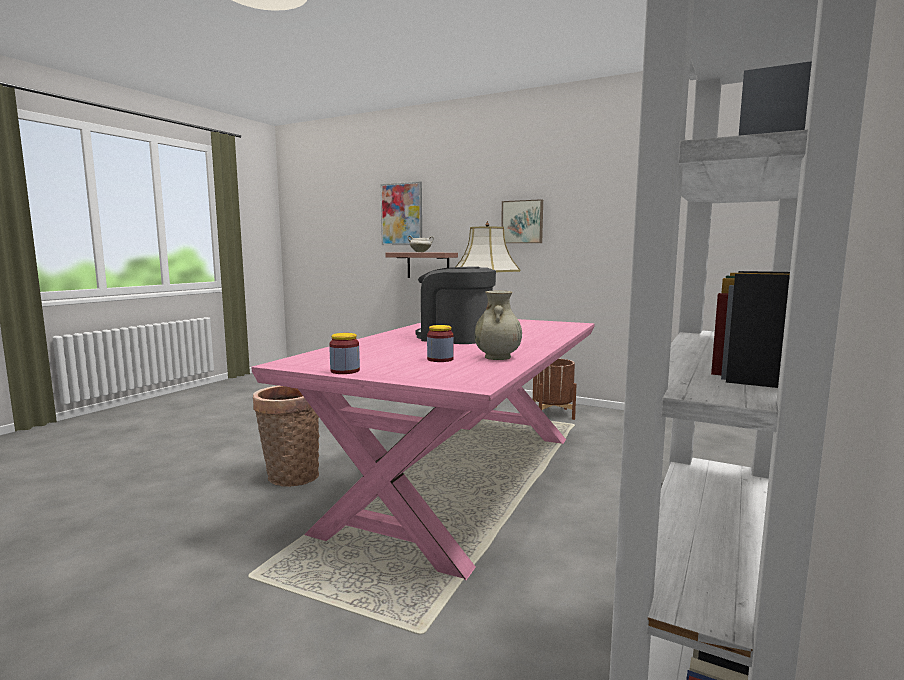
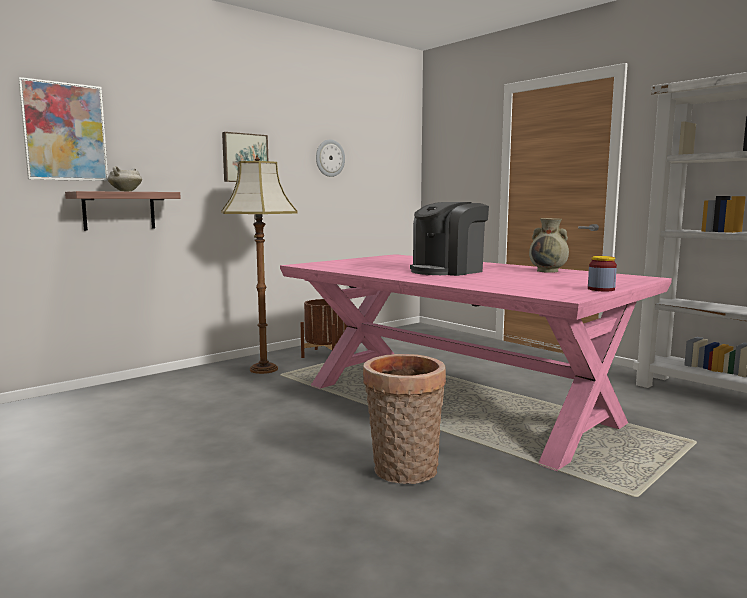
camera: 70 degrees left, 0 degrees up
(440, 359) = (553, 277): jar -> none
(619, 215) = (329, 158): none -> wall clock

